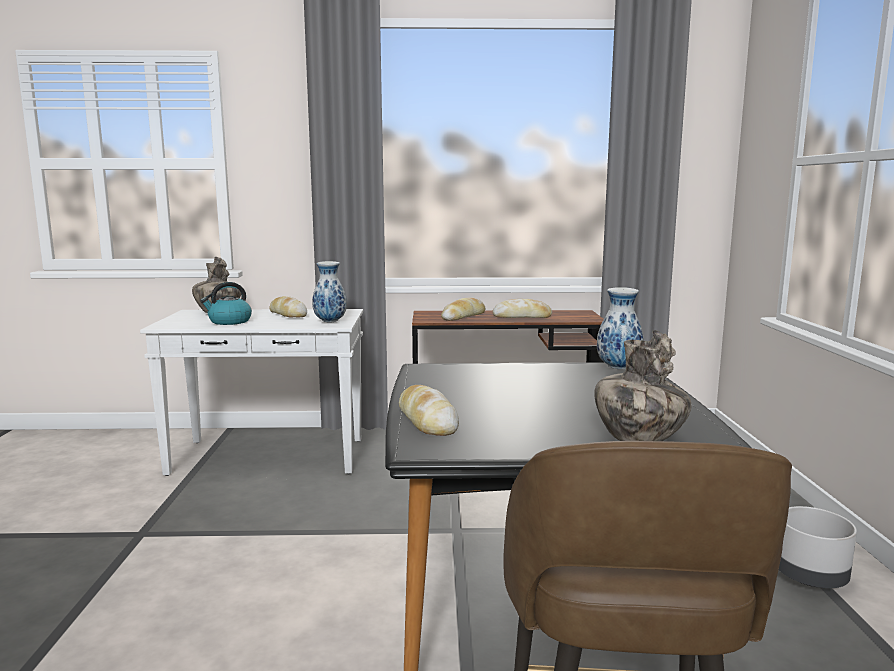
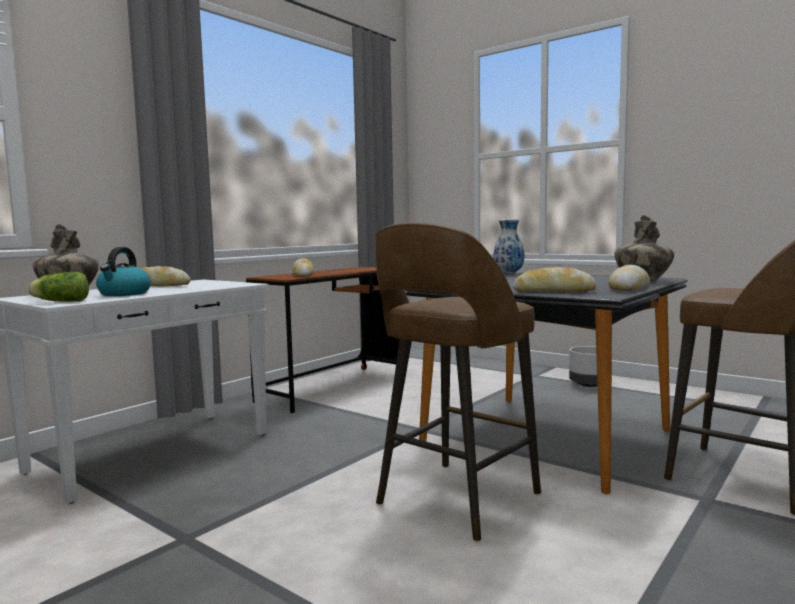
camera: 50 degrees left, 5 degrees down
(171, 323) = (60, 301): none -> lettuce
(299, 616) = (455, 500): none -> brown stool
(329, 322) = (227, 284): vase -> none
(522, 317) = (342, 271): bread -> bread (629, 288)

